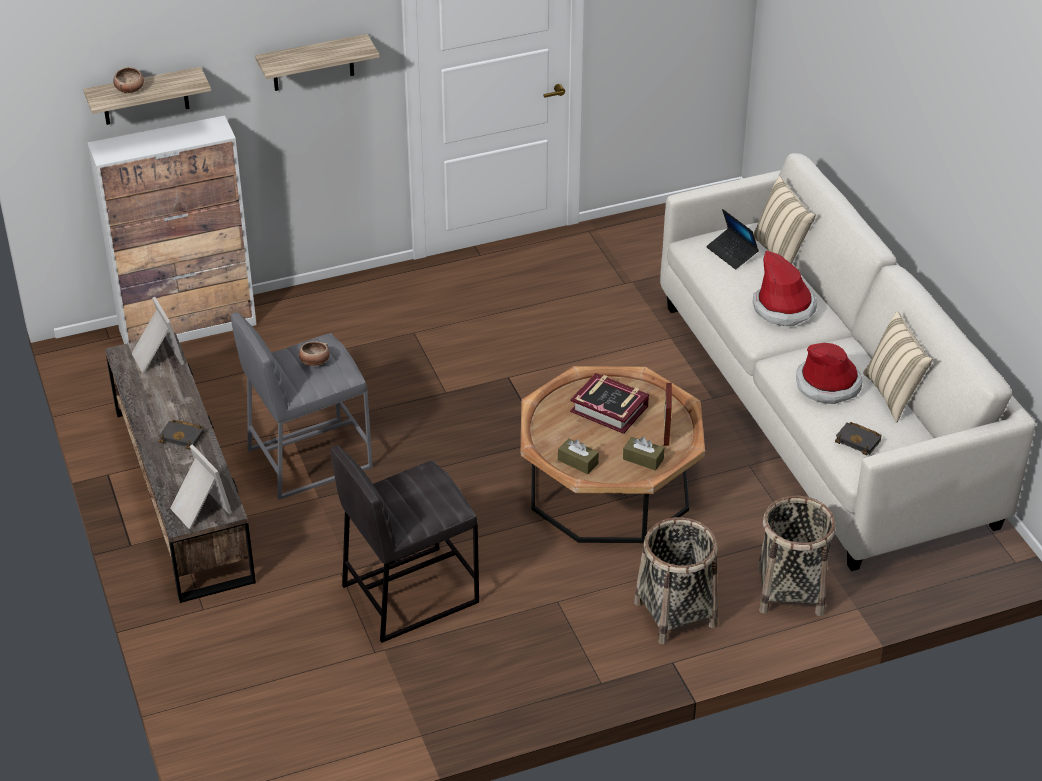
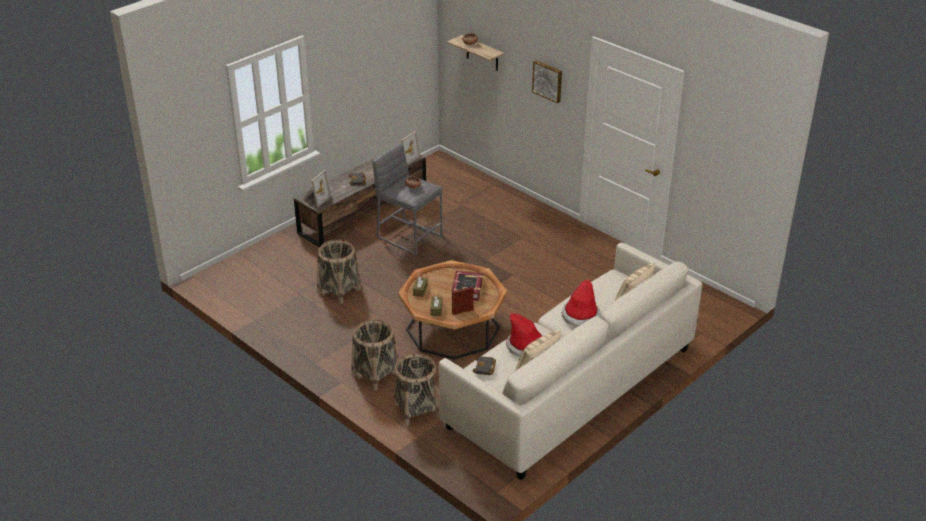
camera: 65 degrees right, 5 degrees down
(188, 327) = (473, 177): cabinet -> none
(313, 63) = (548, 81): shelf -> picture
(408, 593) = (339, 290): grey stool -> basket
(732, 253) = (615, 287): laptop -> none

